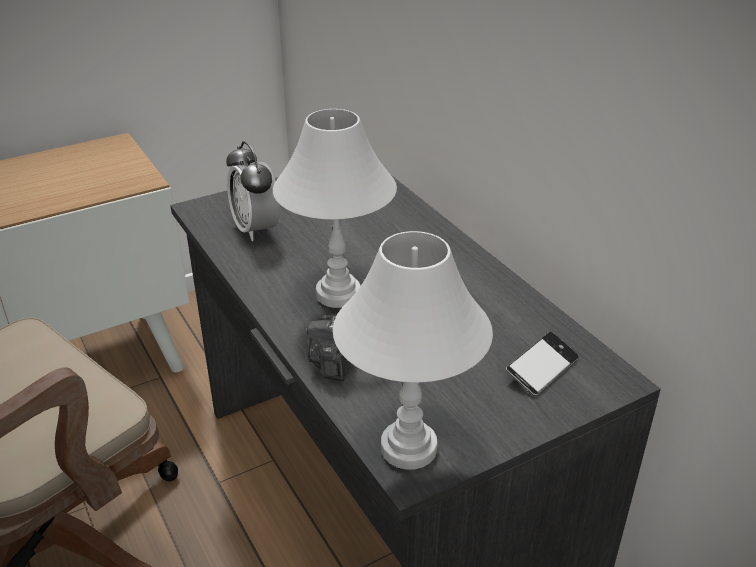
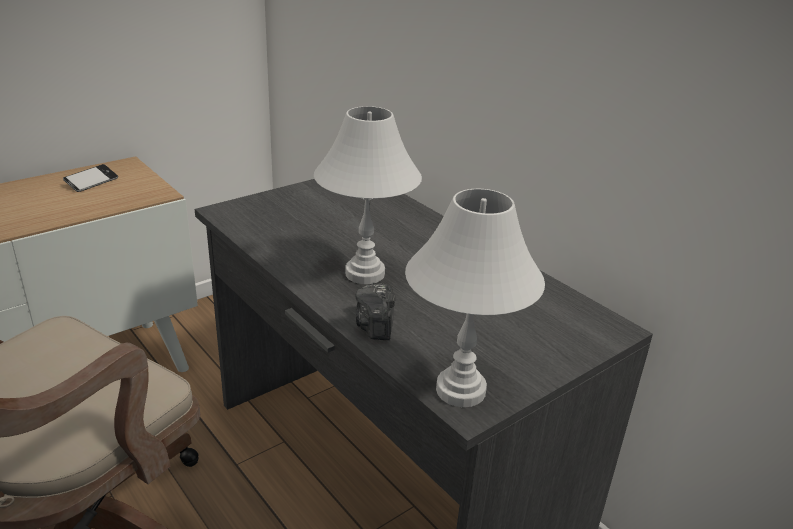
camera: 10 degrees left, 5 degrees down
(256, 229) = (278, 225): alarm clock -> none
(541, 369) = (553, 323): phone -> phone (91, 182)

